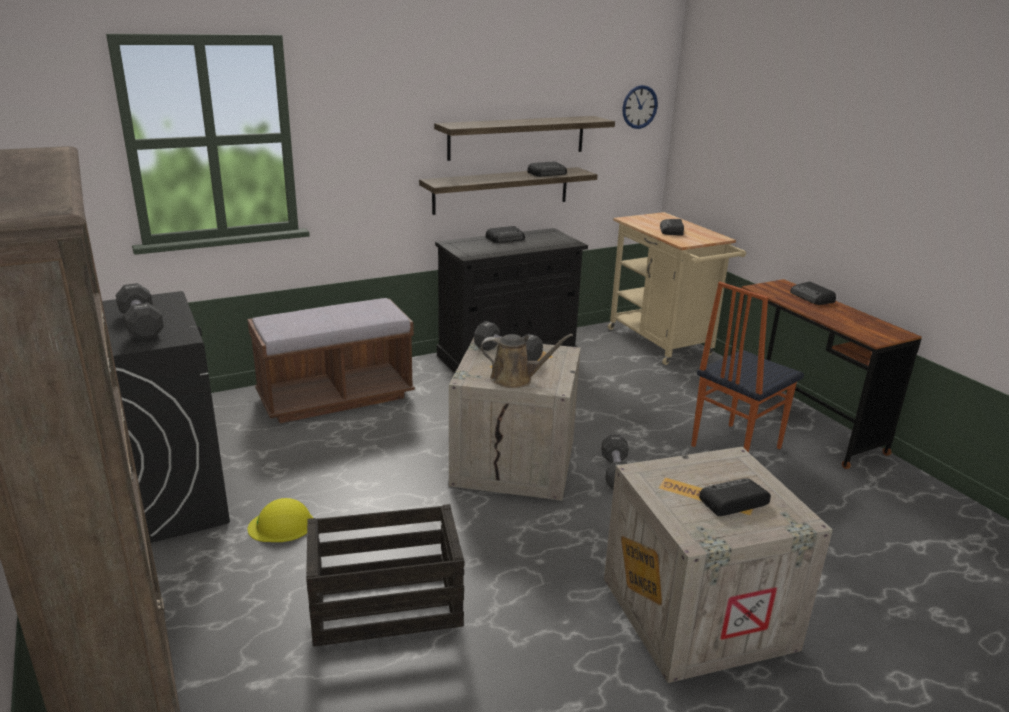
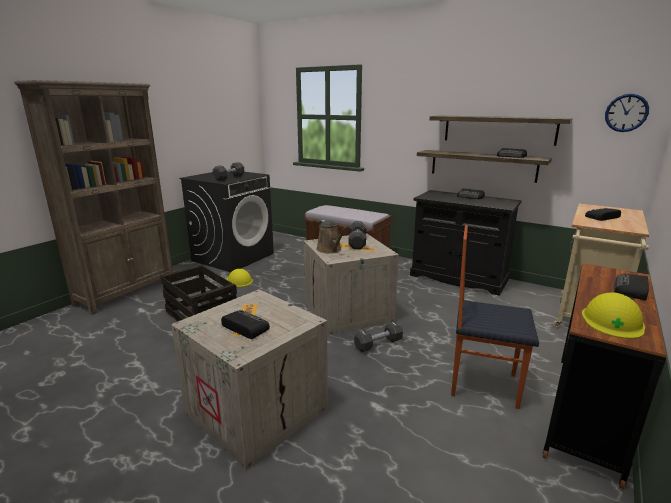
camera: 60 degrees right, 5 degrees down
(865, 327) = (612, 321): none -> yellow hard hat

